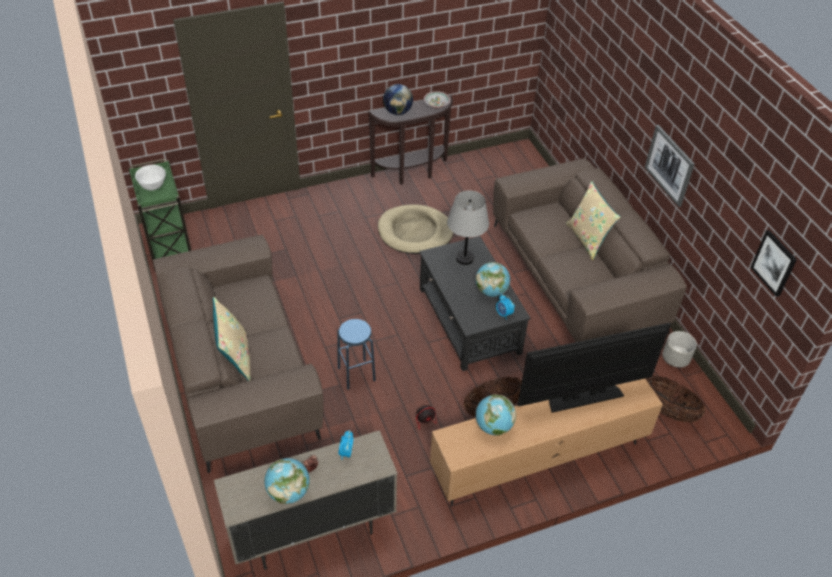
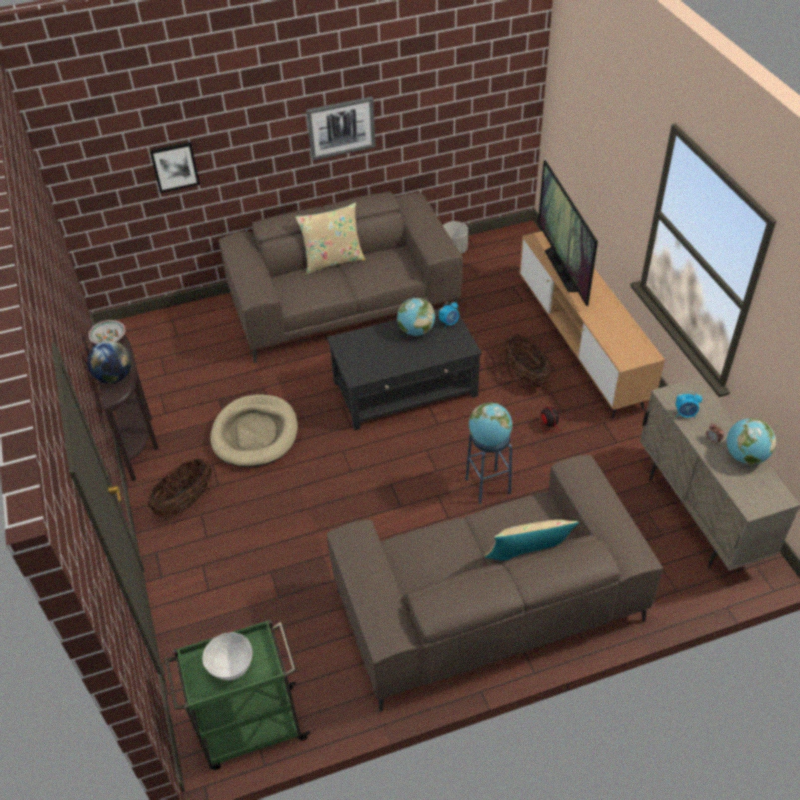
camera: 85 degrees left, 0 degrees up
(465, 258) = (363, 349): grey table lamp -> none
(493, 426) = (606, 329): globe -> globe (489, 439)
(668, 410) = (515, 261): basket -> basket (185, 502)
(774, 263) = (496, 81): picture -> picture (174, 166)

